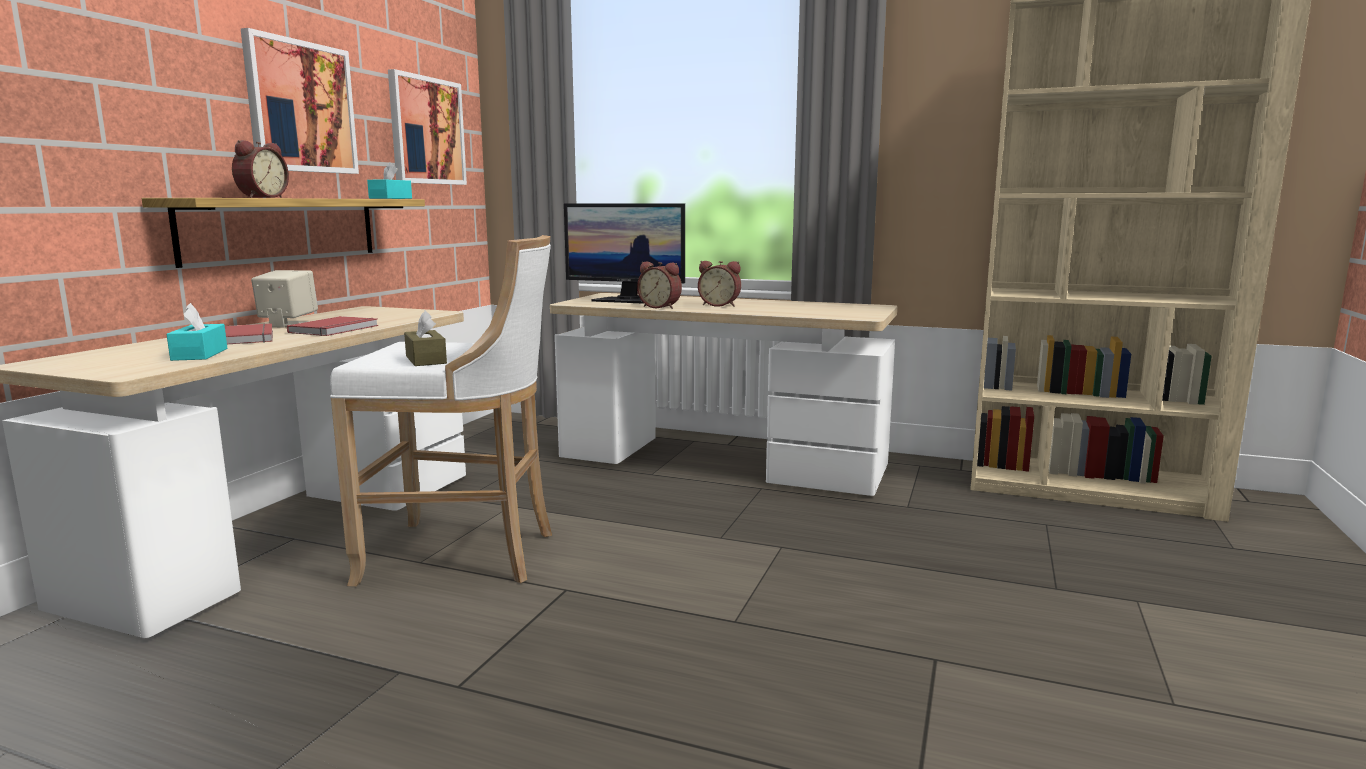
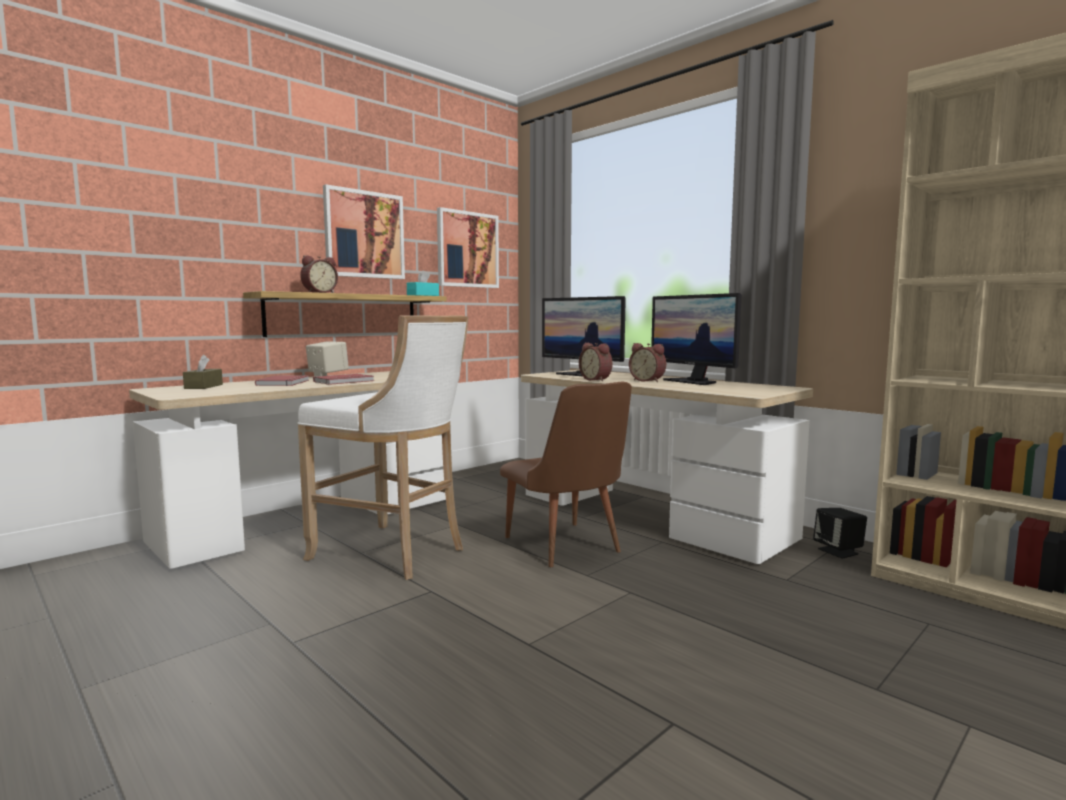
camera: 25 degrees right, 5 degrees down
(200, 354) = (236, 389): turquoise tissue box -> none
(426, 360) = (361, 403): brown tissue box -> brown tissue box (203, 386)
(670, 512) = (567, 548): none -> brown chair
(769, 304) = (693, 381): none -> monitor
(926, 471) = (838, 551): none -> black speaker

